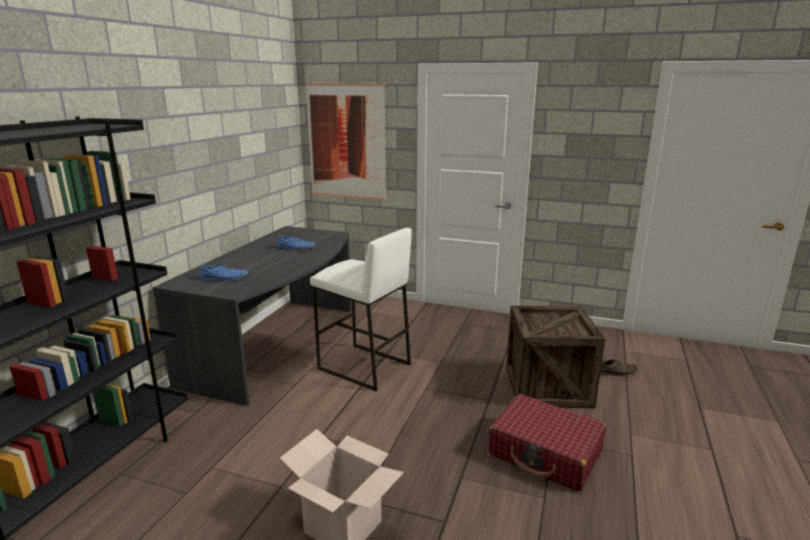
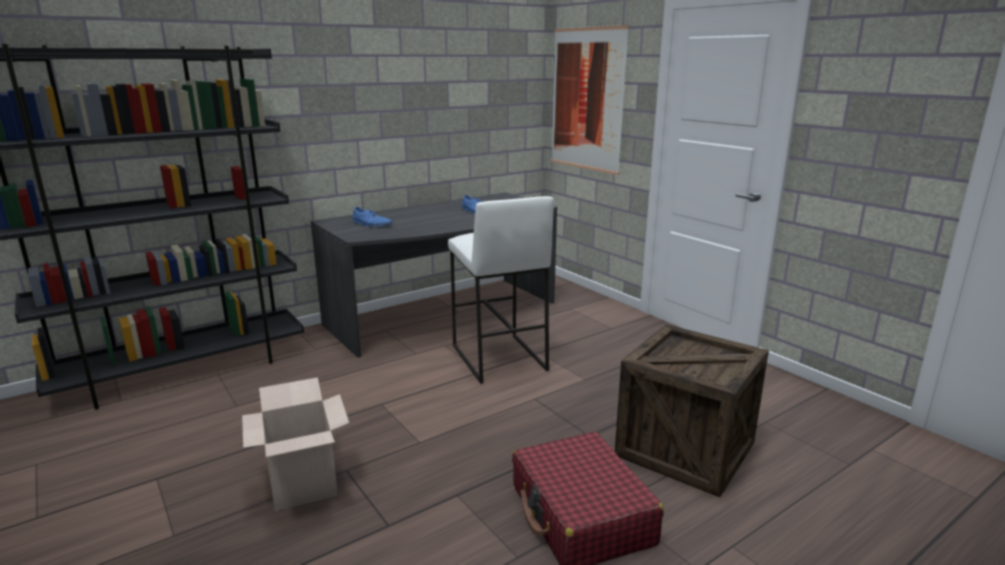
camera: 35 degrees right, 0 degrees up
(616, 372) = (817, 469): brown shoe -> none

